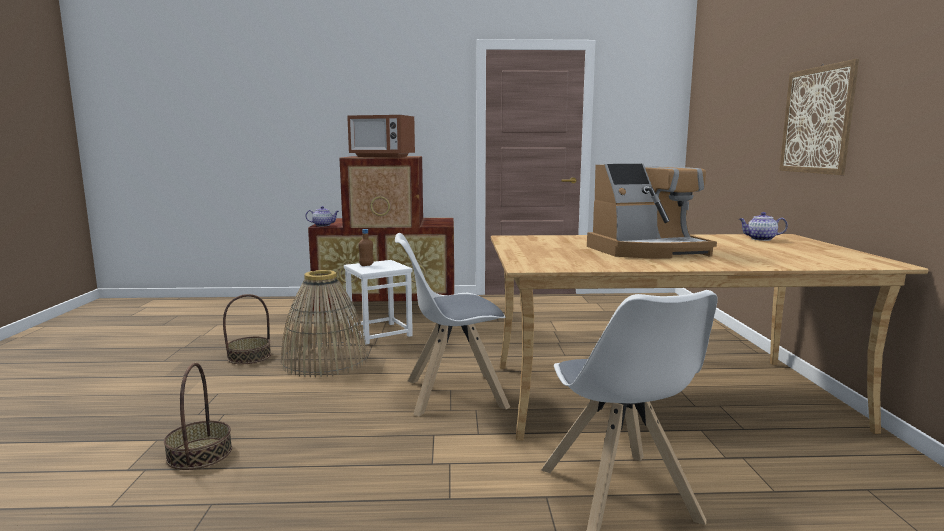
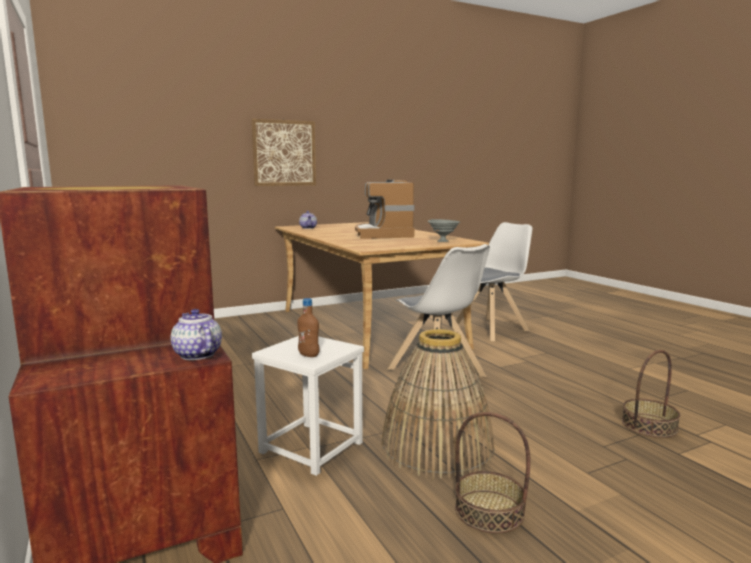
camera: 115 degrees left, 0 degrees up
(382, 156) = (150, 186): microwave -> none
(541, 259) = (443, 241): none -> grey bowl
(647, 251) = (382, 234): coffee machine -> coffee machine turned 150 degrees counterclockwise

